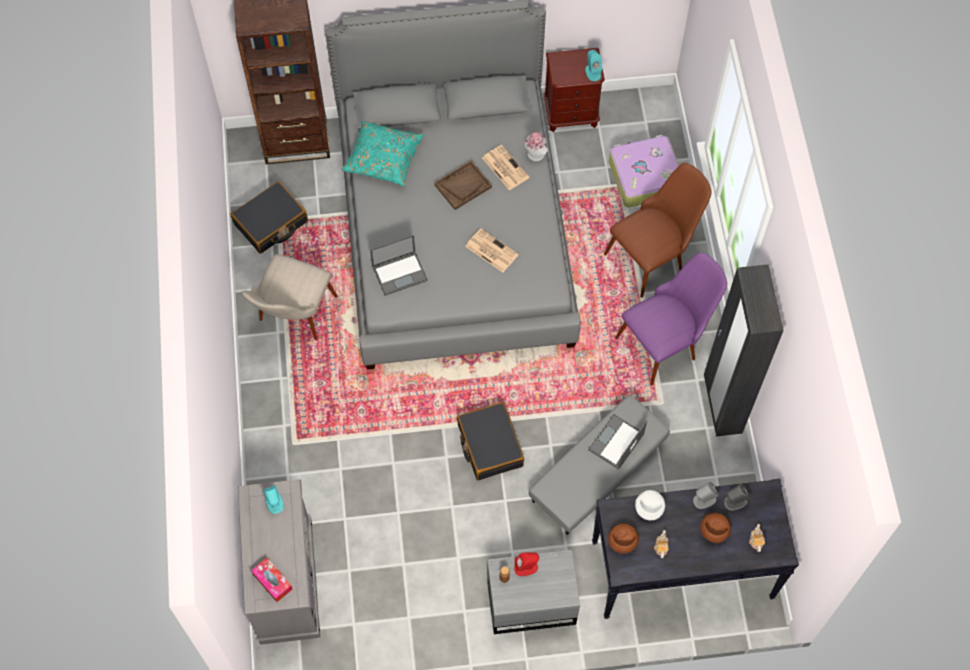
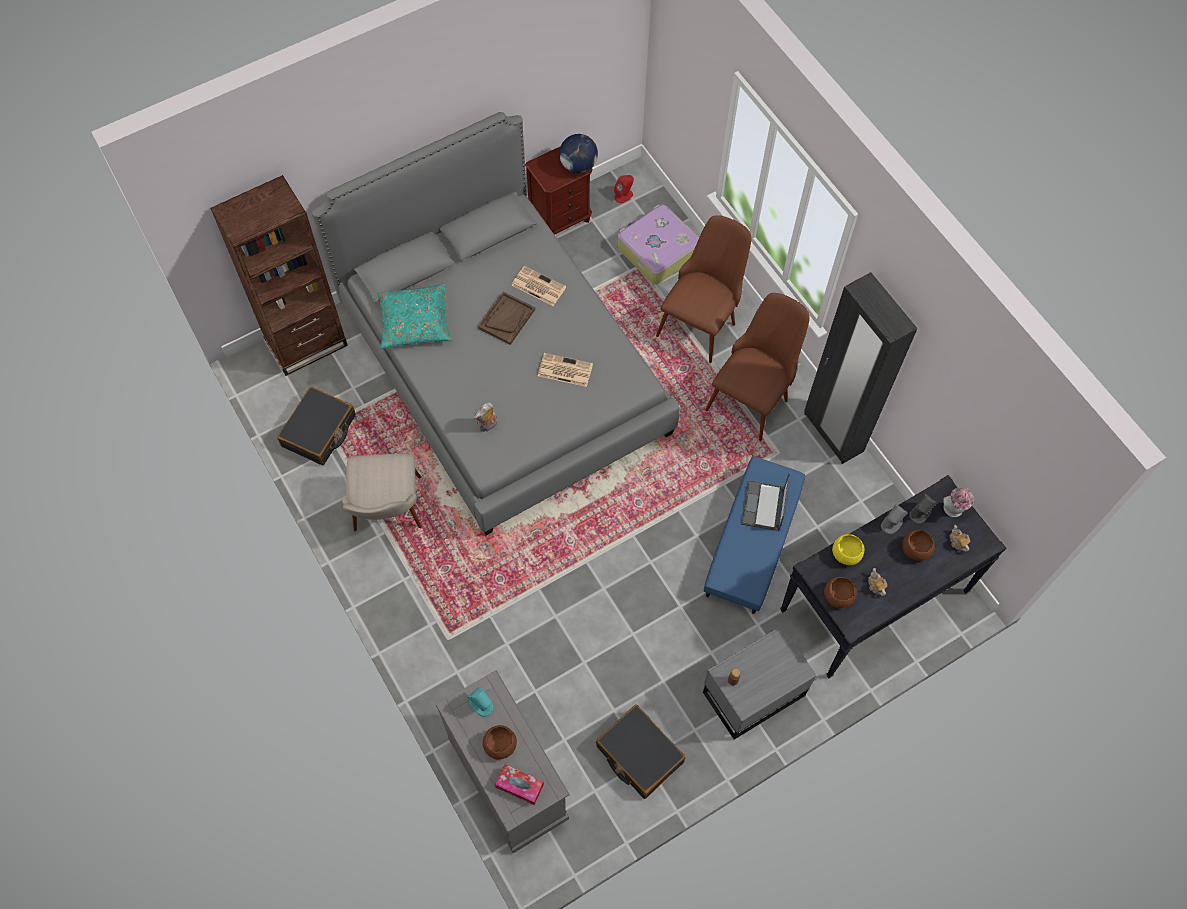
camera: 25 degrees left, 0 degrees up
(272, 541) = (499, 745): none -> brown bowl
(400, 273) = (487, 426): laptop -> plush toy
(489, 445) = (639, 560): black suitcase -> black suitcase (639, 754)
(526, 567) = (748, 661): red speaker -> red speaker (623, 195)
(535, 156) = (561, 264): hat -> hat (953, 511)
(592, 72) = (578, 165): turquoise speaker -> globe
(598, 472) = (753, 542): grey ottoman -> blue ottoman
(649, 508) = (846, 553): white bowl -> yellow bowl
(666, 341) = (753, 395): purple chair -> brown chair

